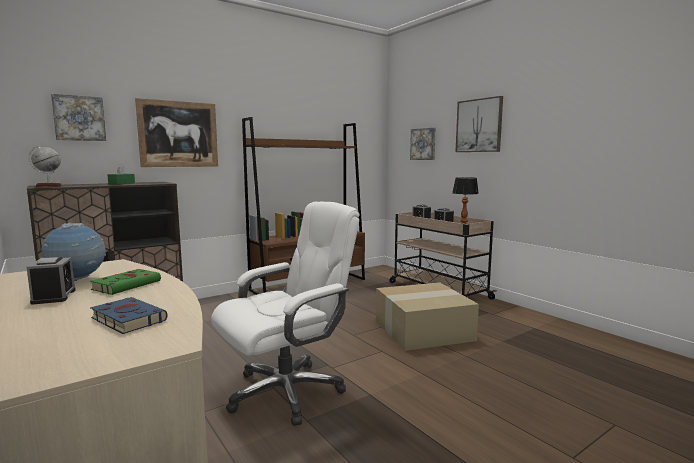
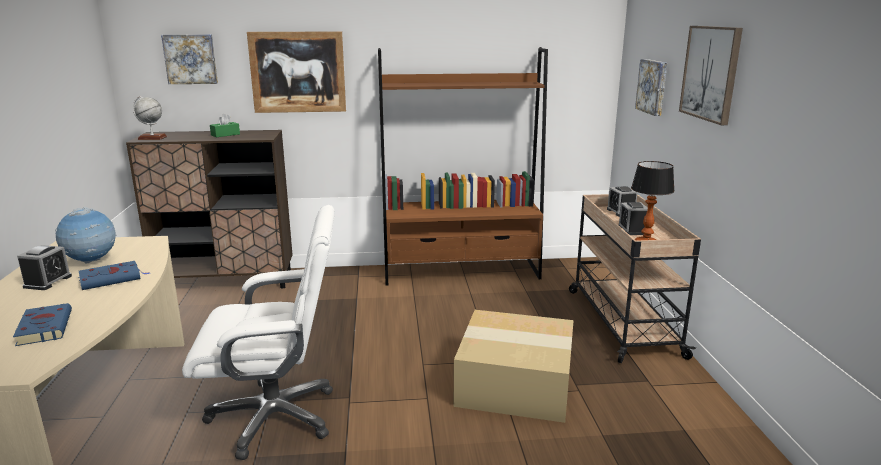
camera: 30 degrees right, 10 degrees up
(128, 285) = (112, 279): green book -> blue book

